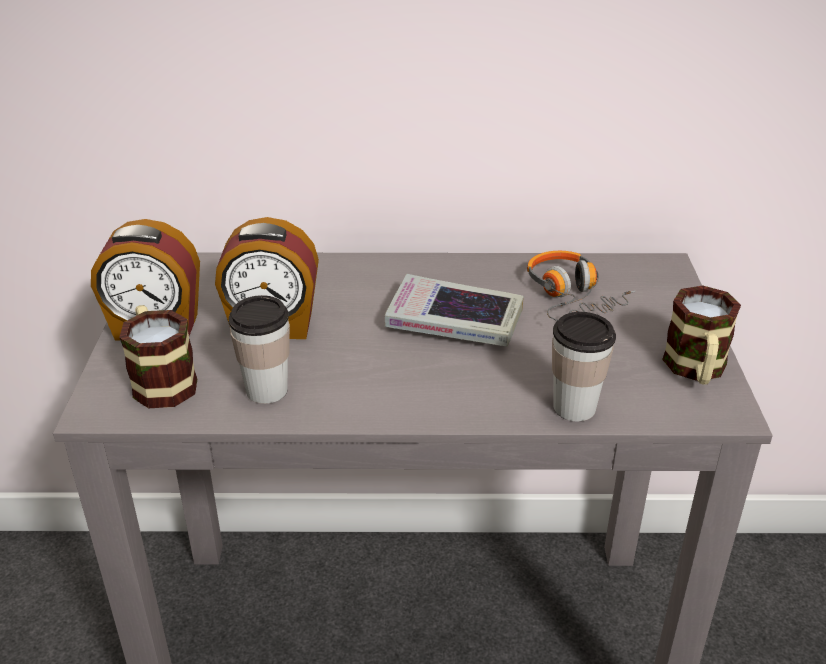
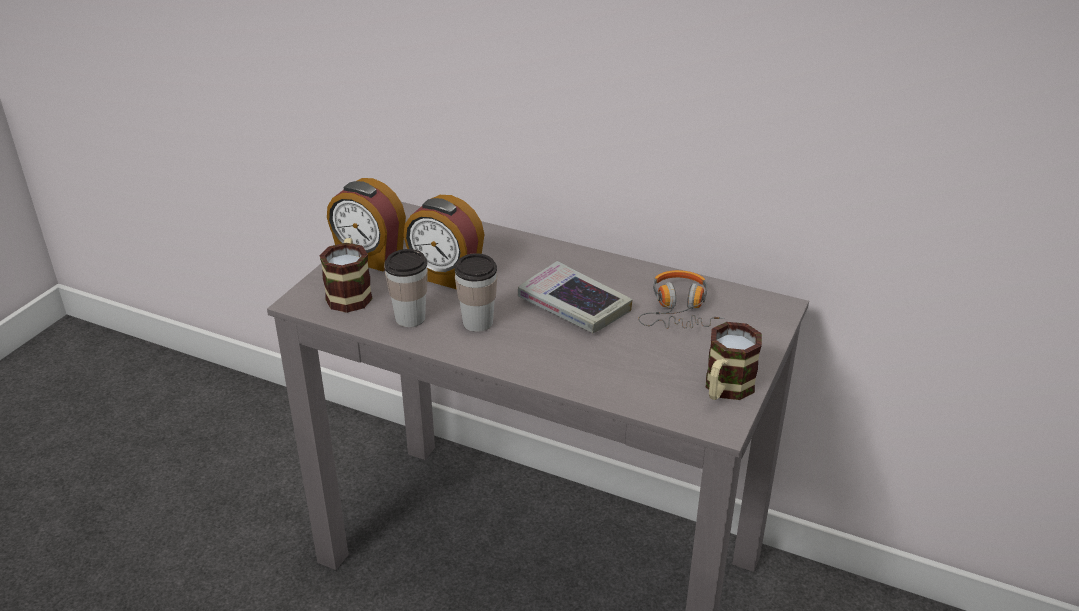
camera: 25 degrees right, 0 degrees up
(574, 408) = (608, 389): cup -> cup (478, 323)

